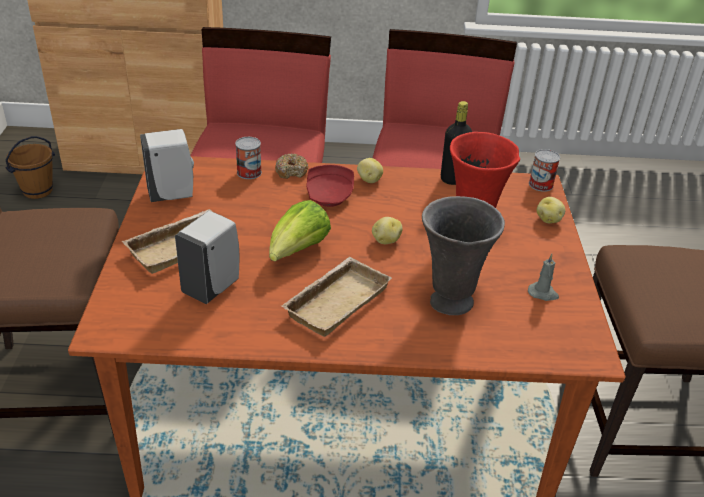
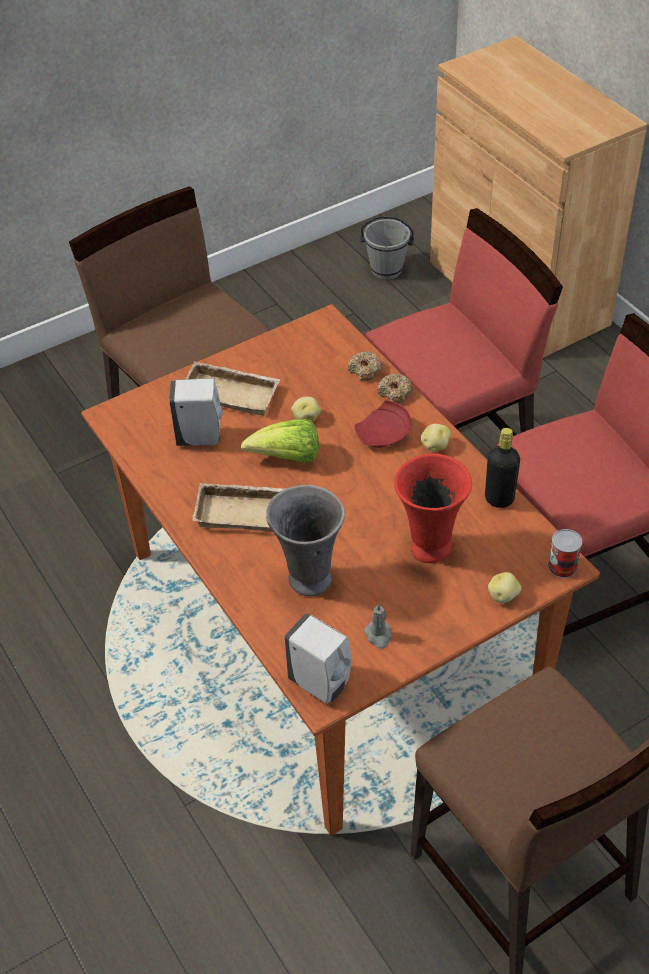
camera: 60 degrees right, 10 degrees up
(37, 190) = (386, 269): brown bucket -> grey bucket
(173, 195) = (289, 350): white soap dispenser -> white soap dispenser (321, 684)
(249, 172) = (365, 370): can -> donut
(386, 240) = (354, 501): potato -> potato (306, 417)

